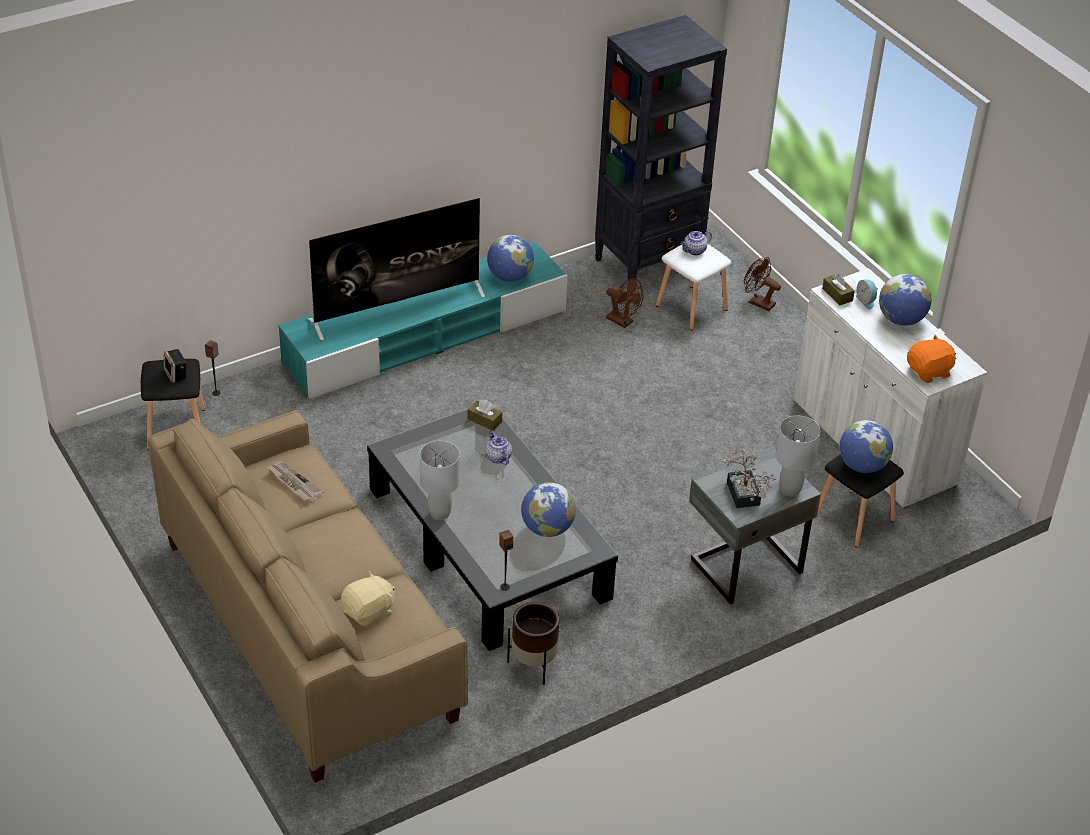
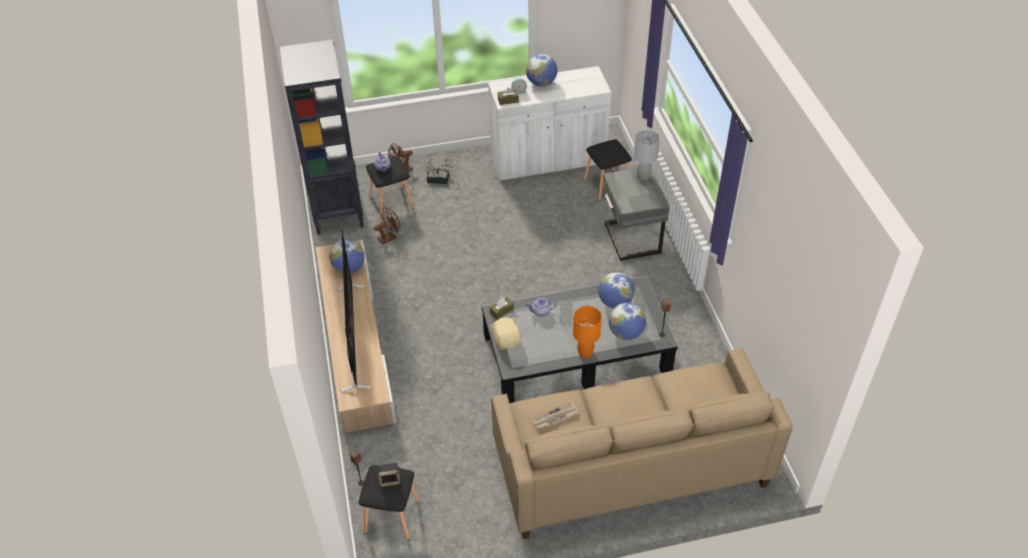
camera: 70 degrees left, 5 degrees up
(369, 612) = (692, 398): beige plush toy -> beige plush toy (506, 340)
(426, 337) = (356, 342): turquoise tv stand -> beige tv stand
(439, 513) = (585, 353): grey table lamp -> orange table lamp
(534, 665) = (688, 353): brown planter -> none
(691, 308) = (392, 202): white stool -> black stool
(744, 497) = (644, 196): potted plant -> potted plant (441, 179)
(862, 466) = (610, 152): globe -> globe (626, 333)
(929, 372) = (591, 85): orange plush toy -> none

